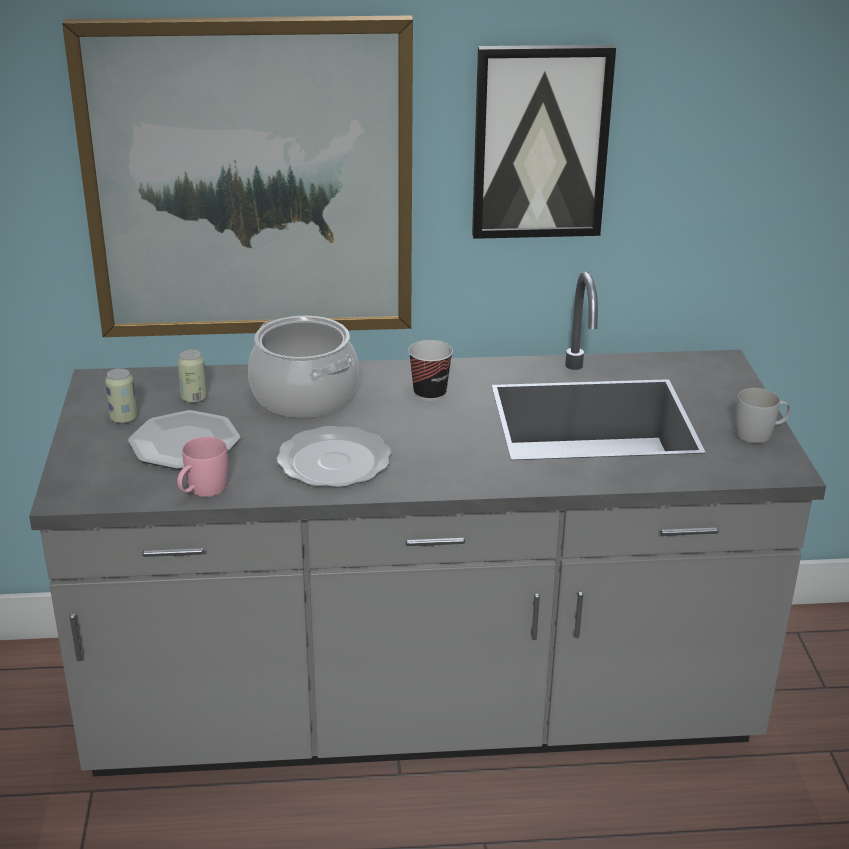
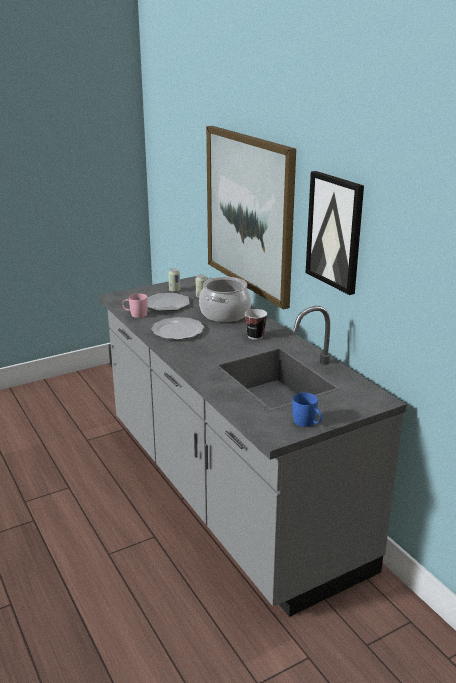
camera: 65 degrees right, 5 degrees down
(760, 434) = (307, 423): white mug -> blue mug

